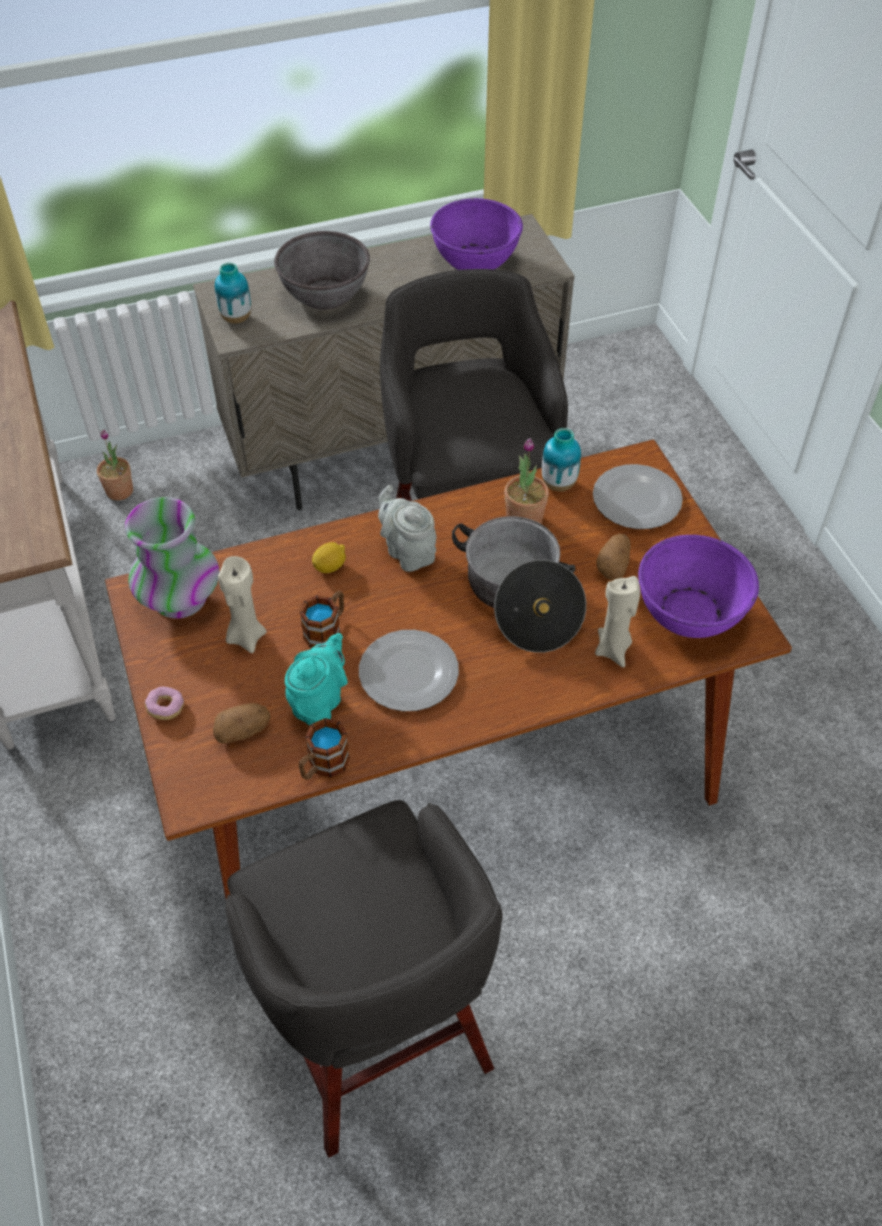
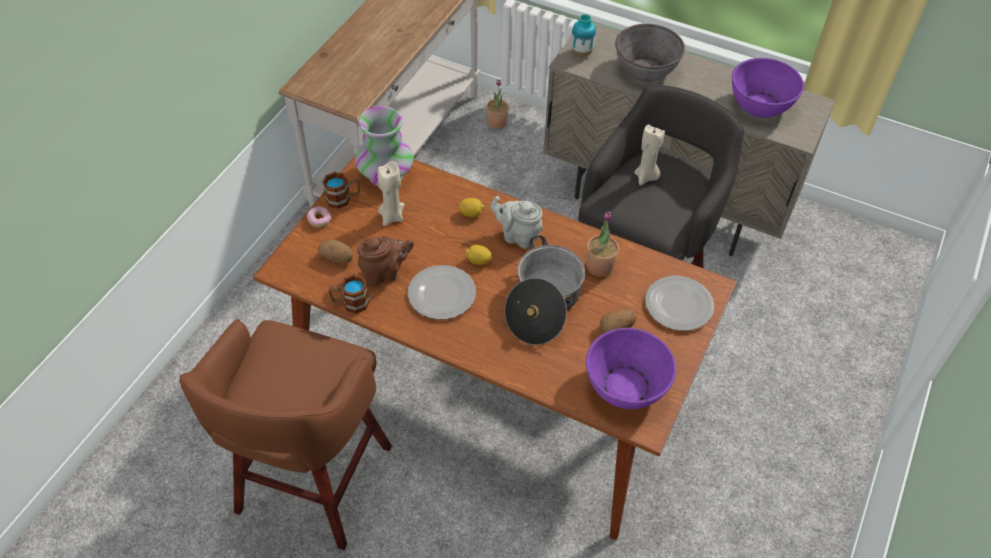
camera: 45 degrees right, 0 degrees up
(319, 702) = (385, 273): turquoise teapot -> brown teapot
(327, 630) = (431, 243): mug -> mug (343, 199)
(376, 1038) = (311, 483): grey stool -> brown stool
(401, 608) = (478, 261): none -> lemon
(408, 552) = (518, 236): grey teapot -> grey teapot turned 75 degrees counterclockwise
(558, 484) = (645, 263): vase -> none
(613, 649) = (557, 369): beige candle -> beige candle (646, 177)

